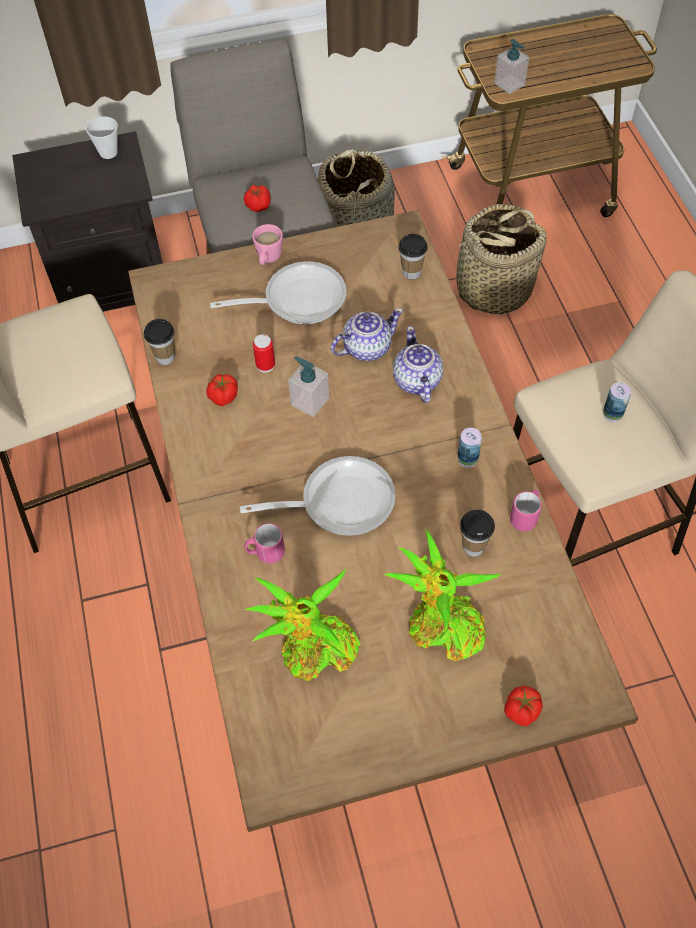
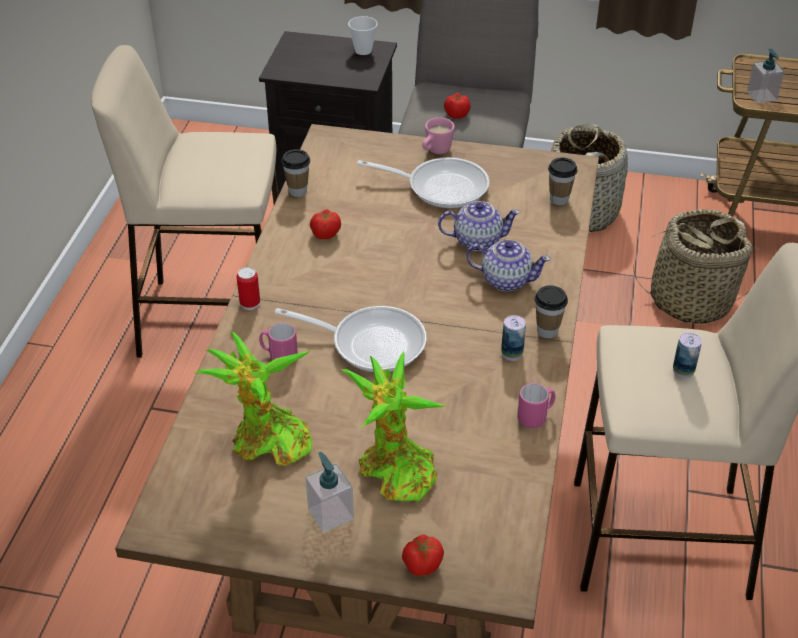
camera: 25 degrees right, 15 degrees down
(265, 365) = (378, 224): can -> can (250, 303)
(309, 401) = (398, 262): soap dispenser -> soap dispenser (330, 514)
(416, 381) = (505, 280): teapot -> teapot turned 90 degrees clockwise
(473, 547) = (469, 421): cup -> cup (547, 331)

